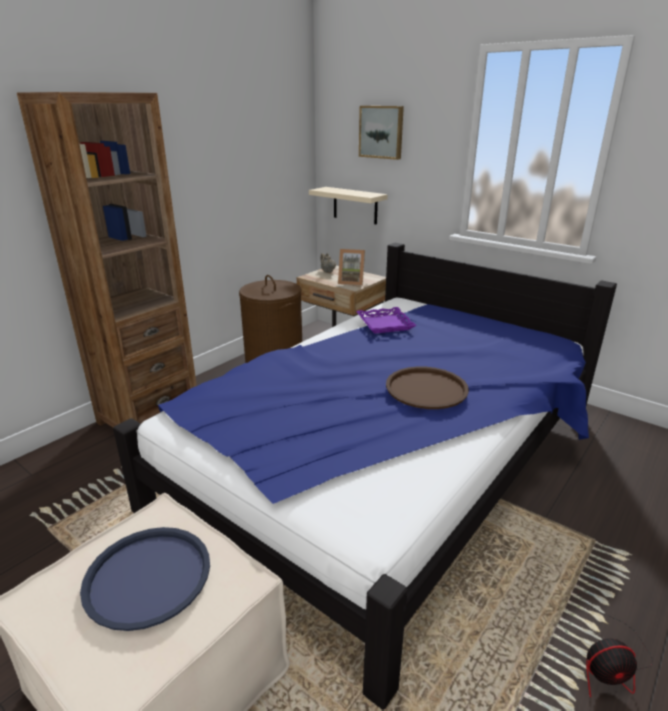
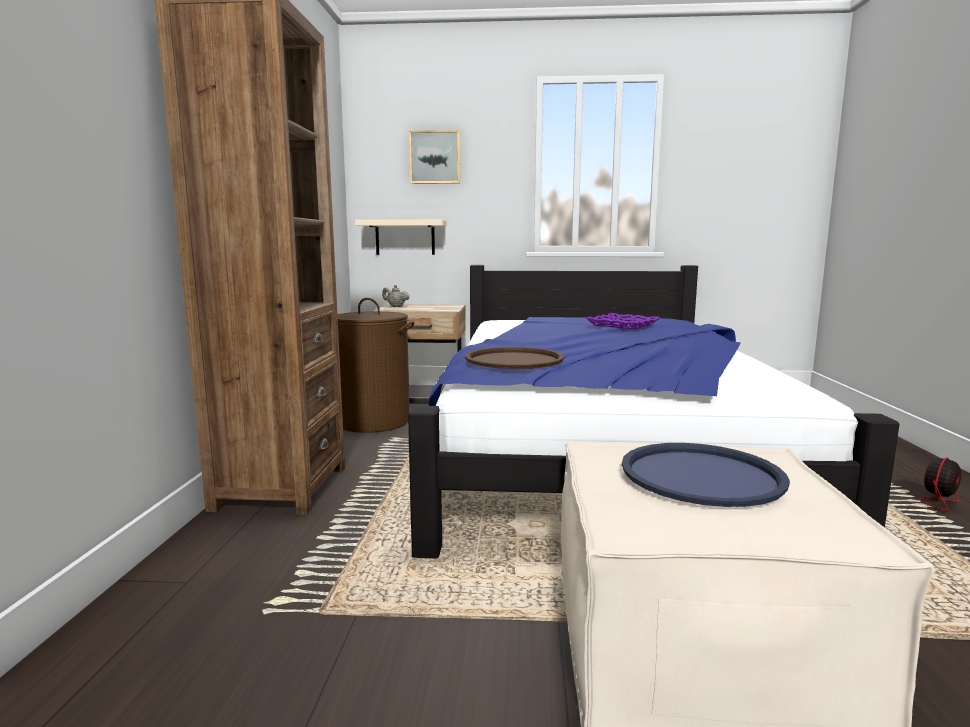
camera: 35 degrees left, 15 degrees down
(351, 282) = (439, 308): picture frame -> none
(385, 324) = (528, 325): purple tray -> purple tray (623, 325)
(426, 388) = (657, 339): brown tray -> brown tray (514, 360)

